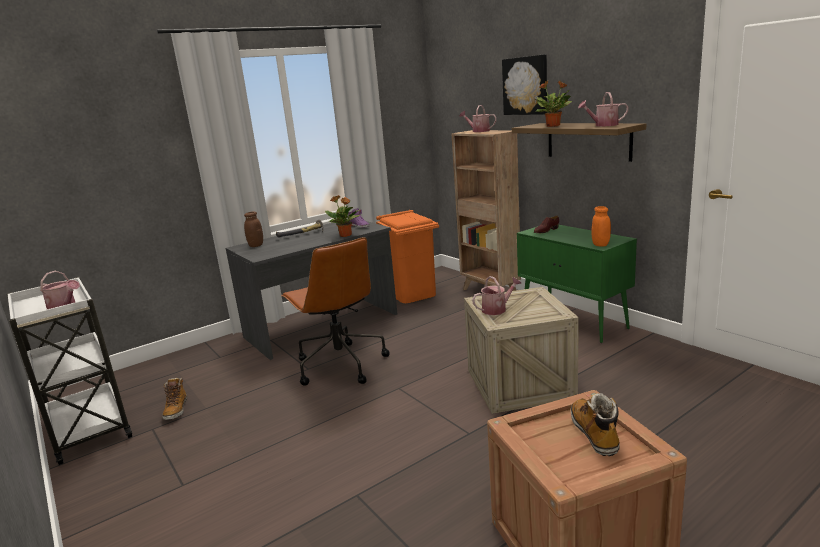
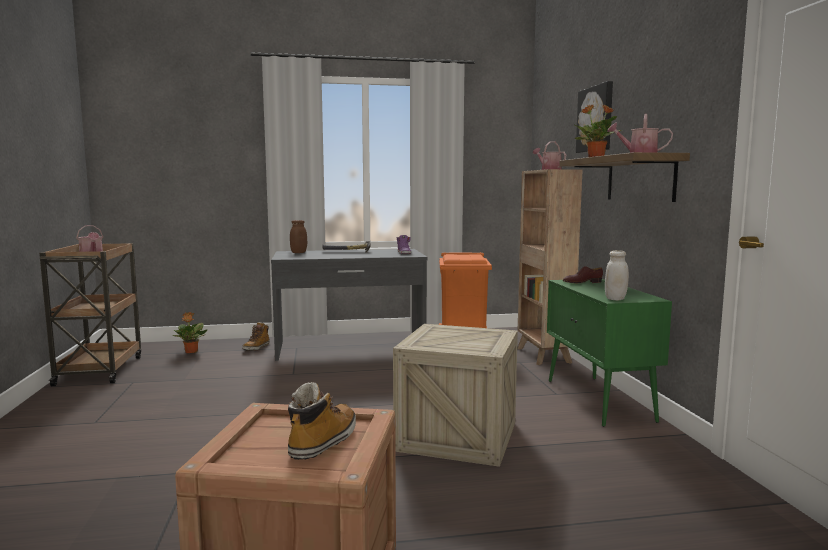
camera: 25 degrees right, 10 degrees down
(88, 427) = (100, 370): white cart -> brown cart
(176, 410) = (164, 375): boot -> boot (256, 348)
(340, 365) = (321, 377): brown office chair -> none
(346, 235) = (377, 256): potted plant -> potted plant (191, 352)
(497, 309) = (435, 336): watering can -> none
(600, 244) = (615, 299): orange jar -> white jar

